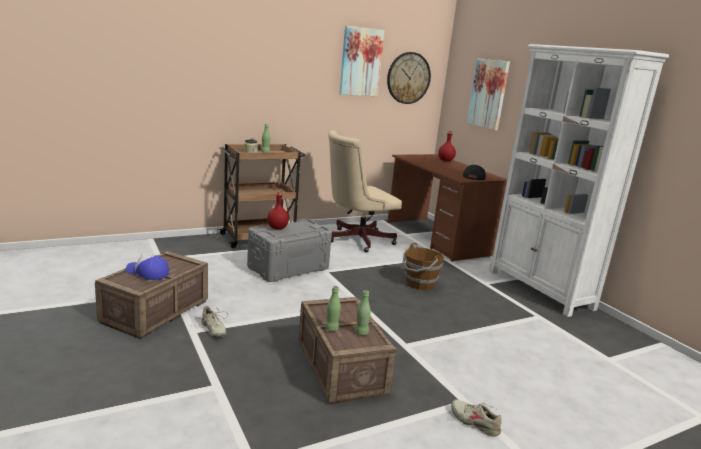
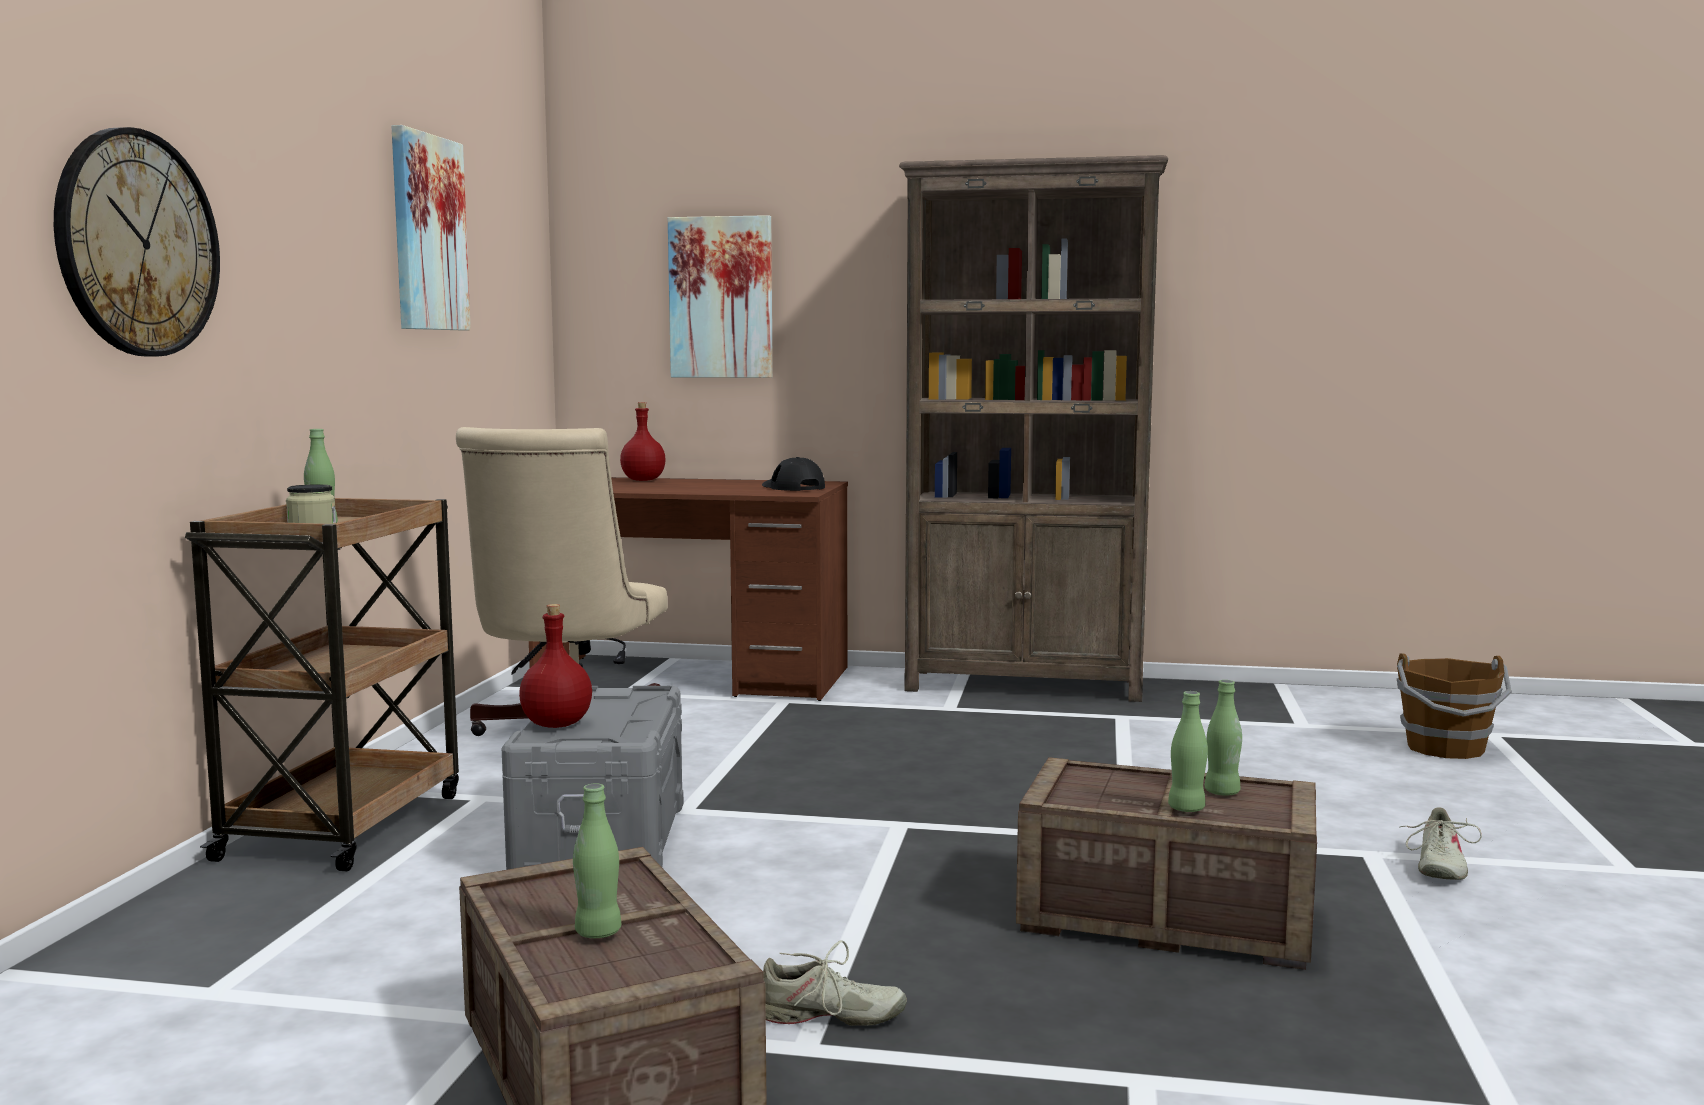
camera: 50 degrees left, 10 degrees down
(147, 273) = (598, 932): cap -> green bottle
(408, 78) = (504, 279): wall clock -> wall clock (137, 244)
(419, 284) = (881, 751): brown bucket -> brown bucket (1446, 748)
(475, 422) = (1438, 866): beige shoe -> beige shoe turned 60 degrees counterclockwise
(540, 290) = (1025, 685): white bookcase -> brown bookcase

